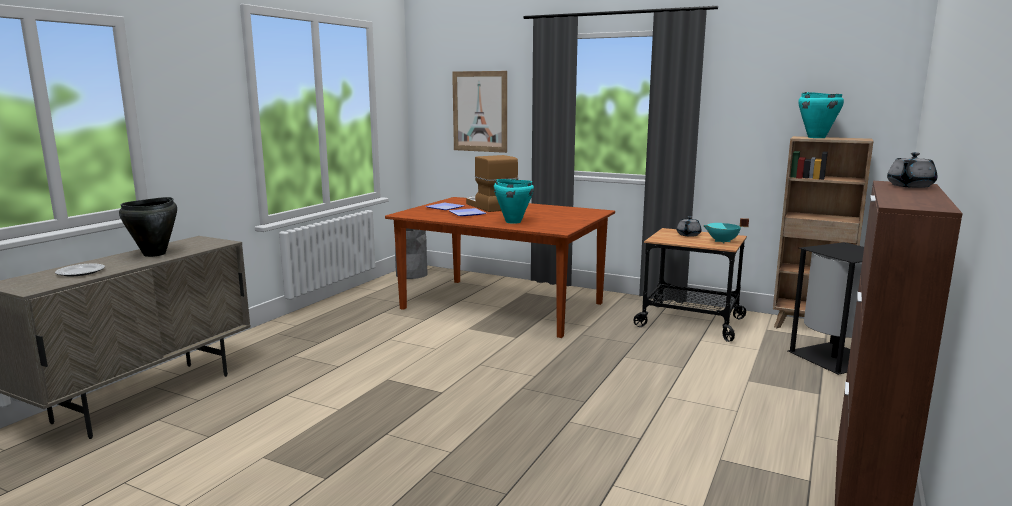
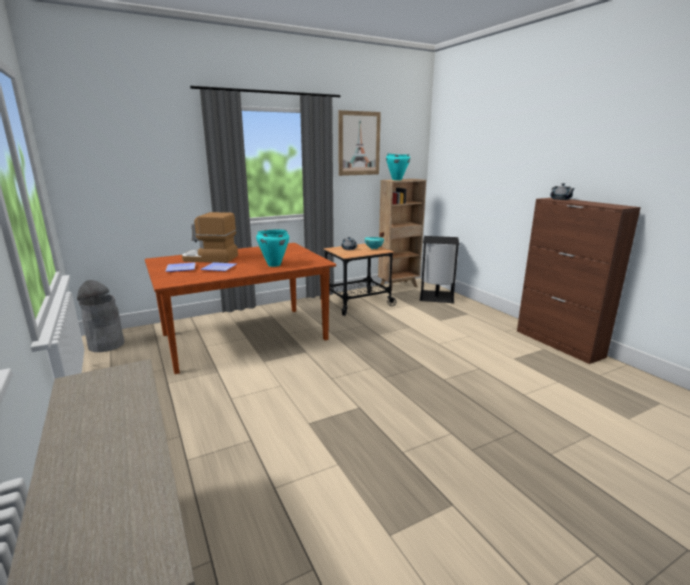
camera: 55 degrees left, 5 degrees up
(80, 272) = (111, 499): plate -> none
(155, 254) = (107, 420): black cooking pot -> none
(480, 111) = (144, 174): picture -> picture (359, 143)

